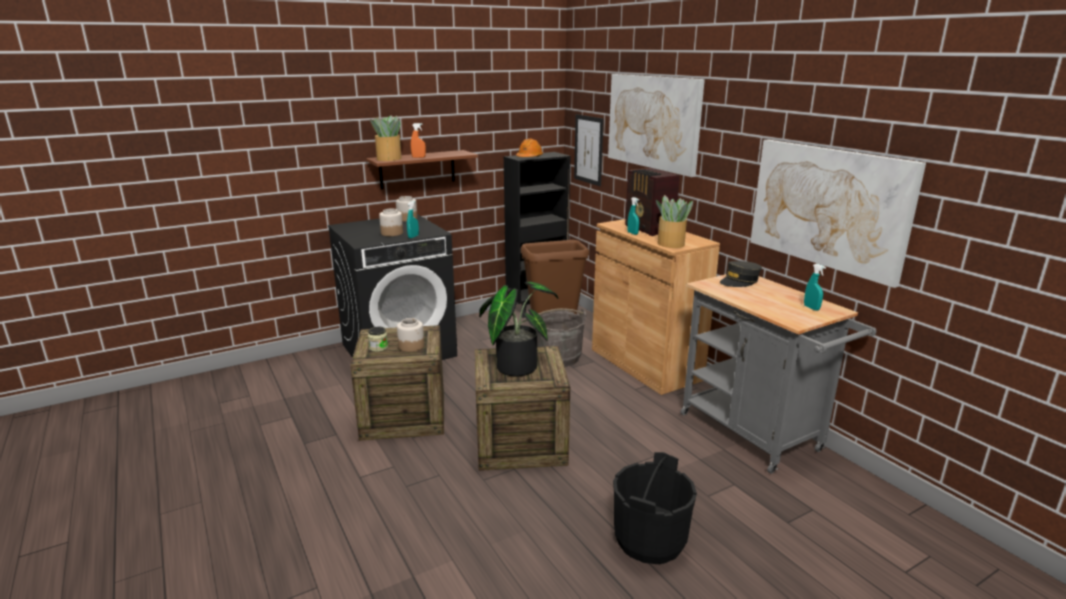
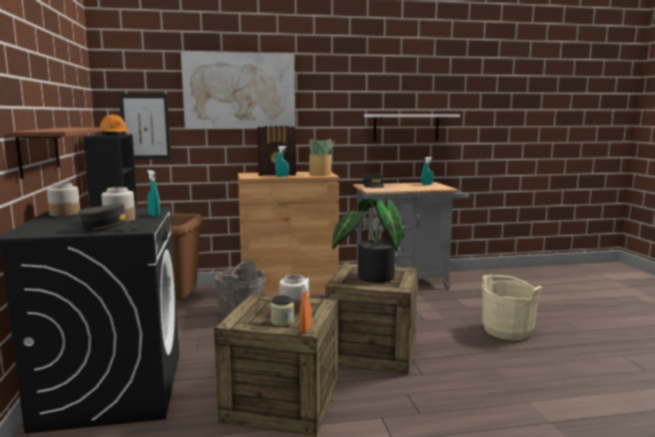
camera: 70 degrees left, 10 degrees down
(364, 237) = (109, 228): none -> grey cap
(388, 159) = (48, 130): potted plant -> none
(418, 157) = (69, 129): orange spray bottle -> orange spray bottle (305, 329)
(649, 539) = (507, 330): black bucket -> beige bucket
(828, 207) = (406, 127): picture -> white shelf

